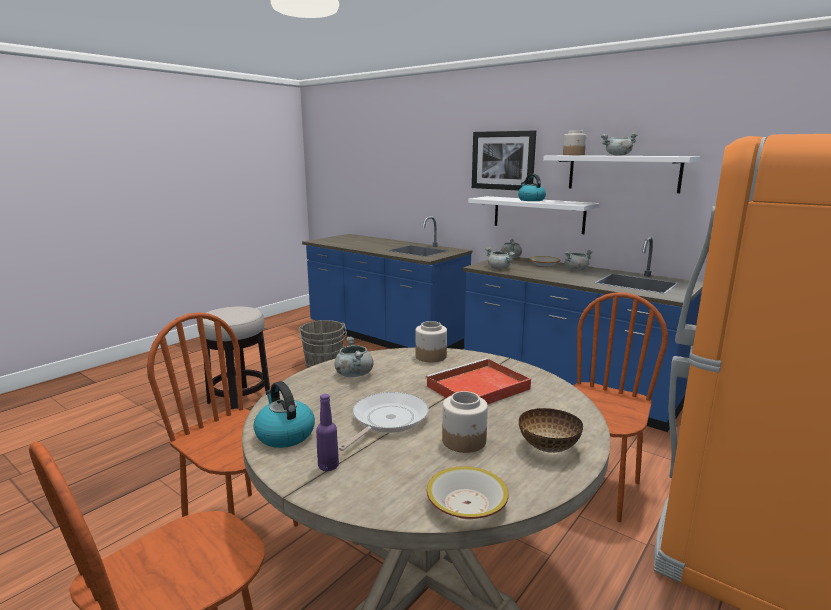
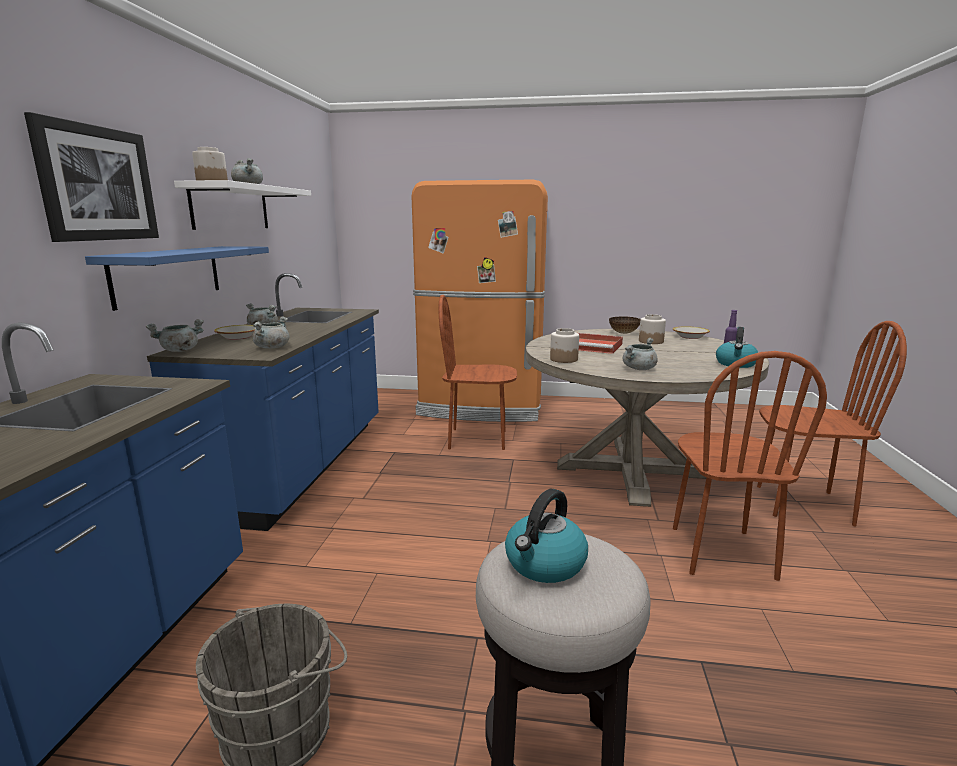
camera: 120 degrees left, 0 degrees up
(387, 420) = (669, 353): frying pan -> none
(530, 200) = (188, 250): kettle -> kettle (545, 564)
(538, 214) = (168, 274): white shelf -> blue shelf

